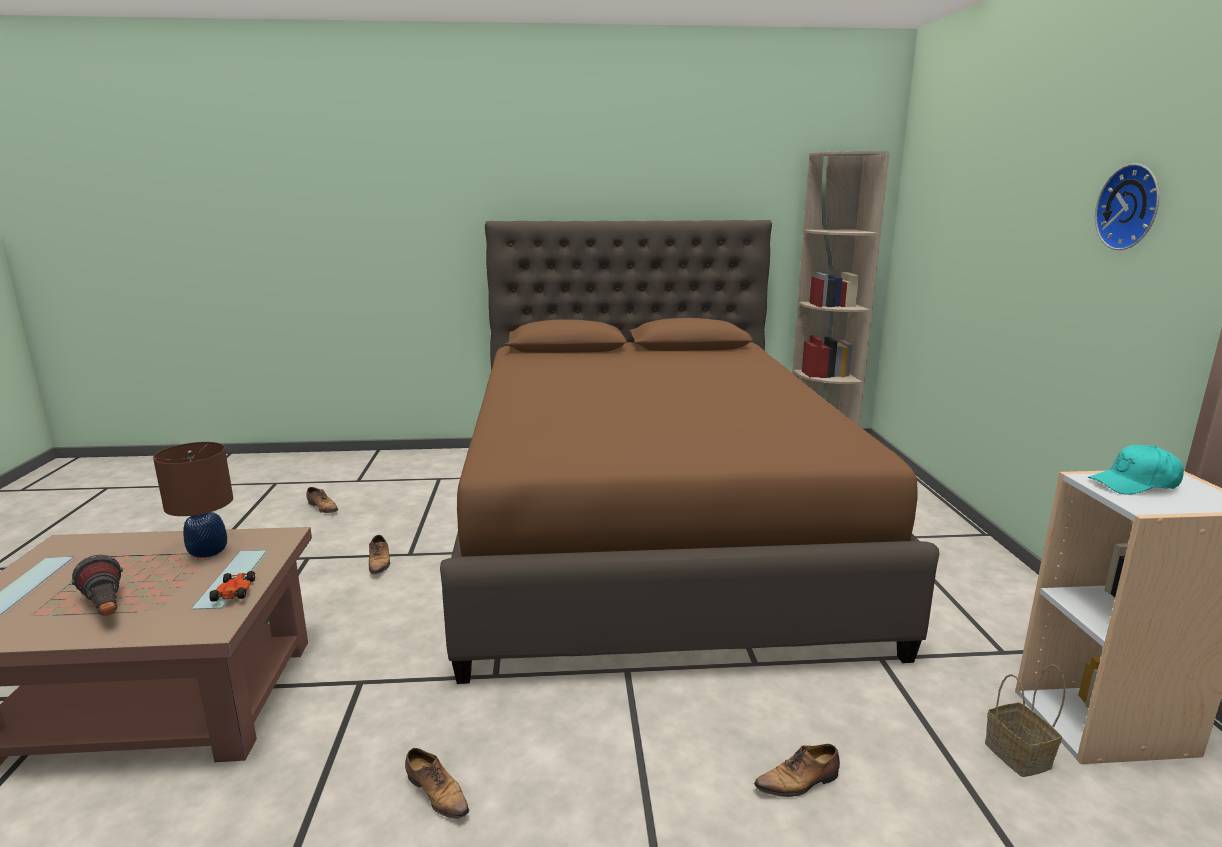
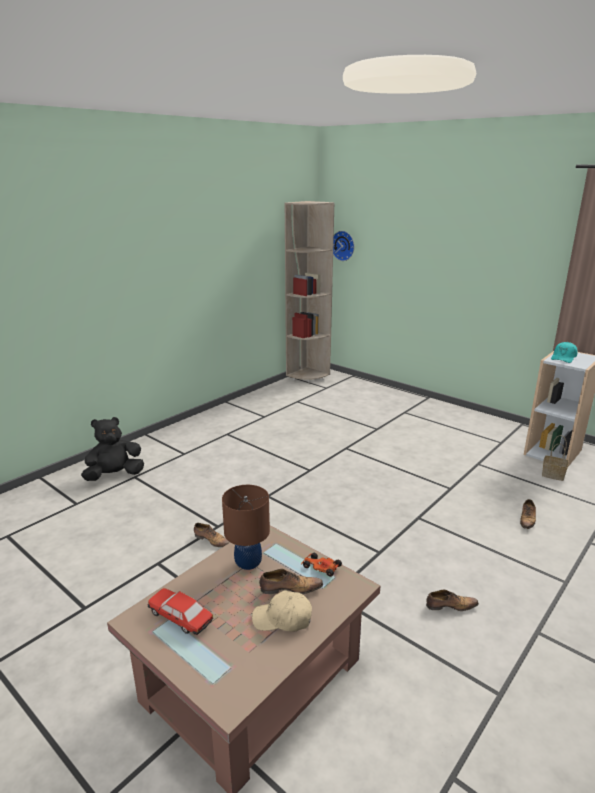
camera: 45 degrees left, 5 degrees up
(76, 560) = (180, 618): none -> toy car
(106, 610) = (283, 619): flashlight -> beige cap
(323, 507) = (93, 531): shoe -> shoe (289, 589)
(427, 470) = (114, 475): none -> black plush toy
(650, 526) = (307, 450): brown bed -> none
(1132, 207) = (500, 240): wall clock -> wall clock (343, 245)

